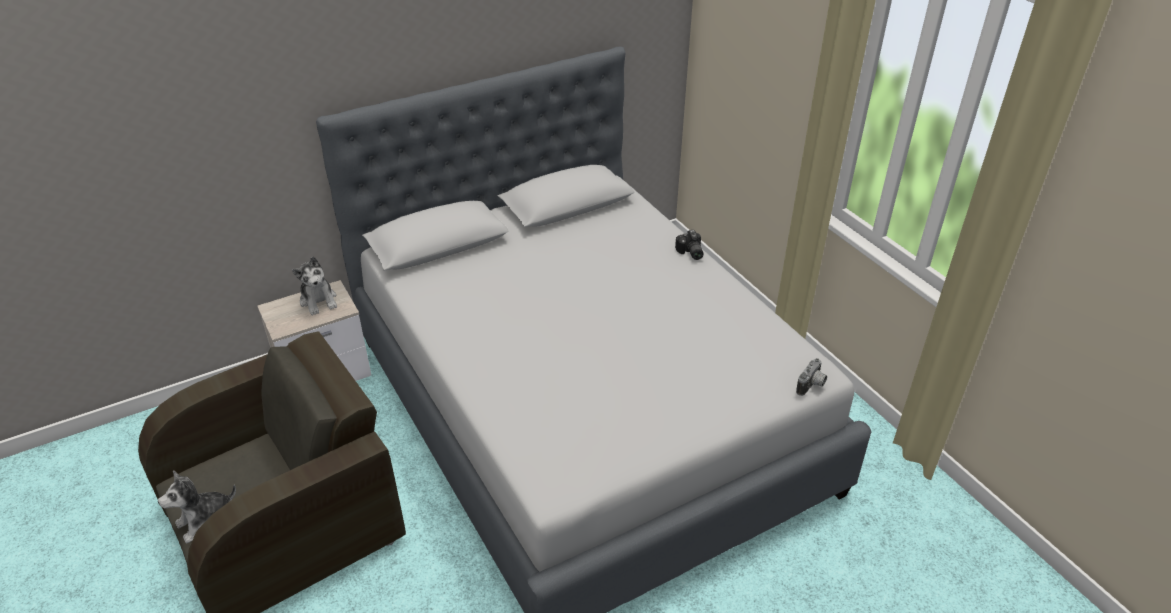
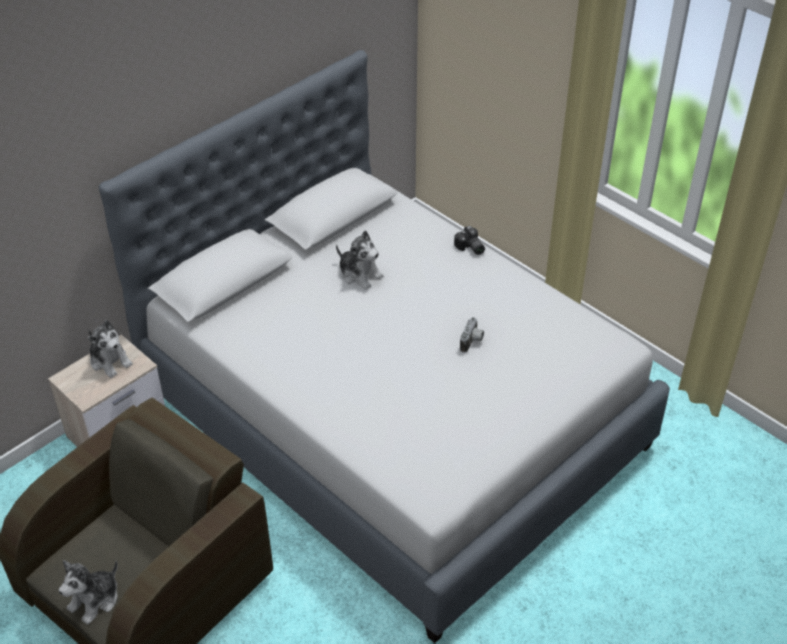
camera: 15 degrees left, 5 degrees up
(570, 258) = (359, 274): none -> plush toy
(812, 386) = (619, 360): camera -> camera (472, 342)

